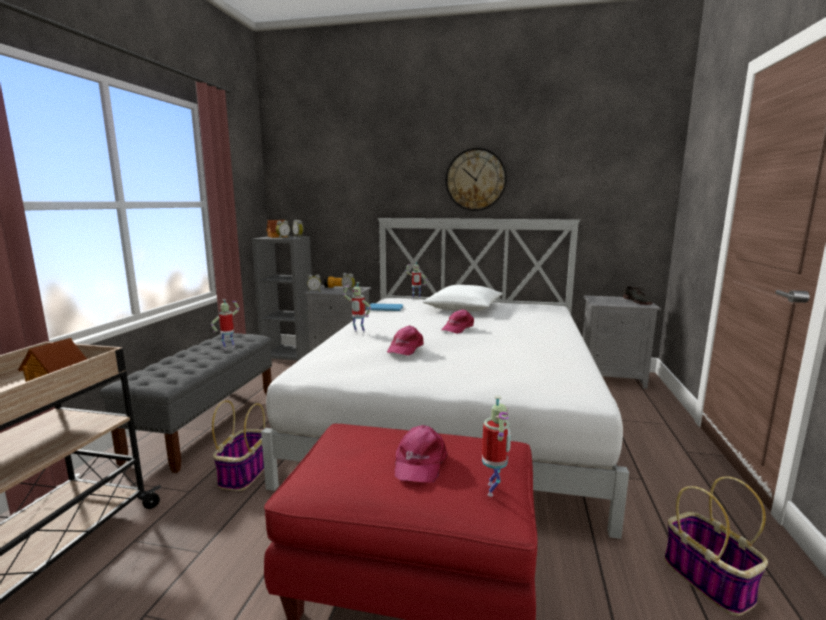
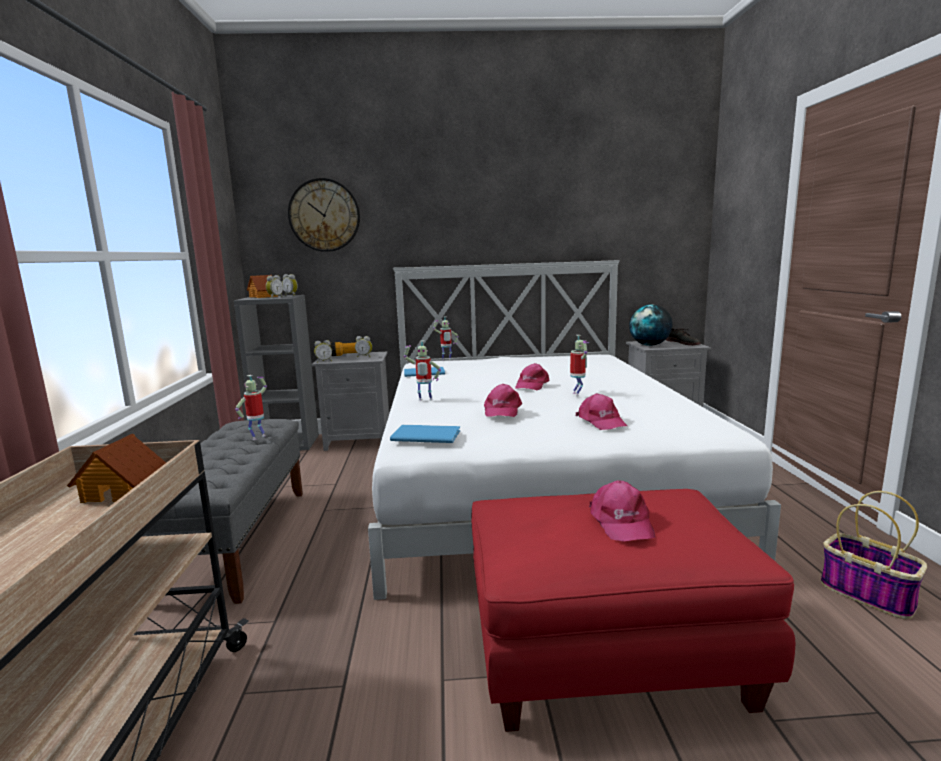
camera: 15 degrees left, 0 degrees up
(244, 473) = (333, 587): basket -> none
(323, 362) = (425, 435): none -> blue book
(463, 307) = (511, 364): white pillow -> none
(475, 179) = (505, 219): wall clock -> wall clock (324, 215)
(480, 369) = (601, 421): none -> pink cap
(494, 490) = (718, 534): toy robot -> toy robot (578, 394)
(601, 301) = (649, 345): none -> globe

